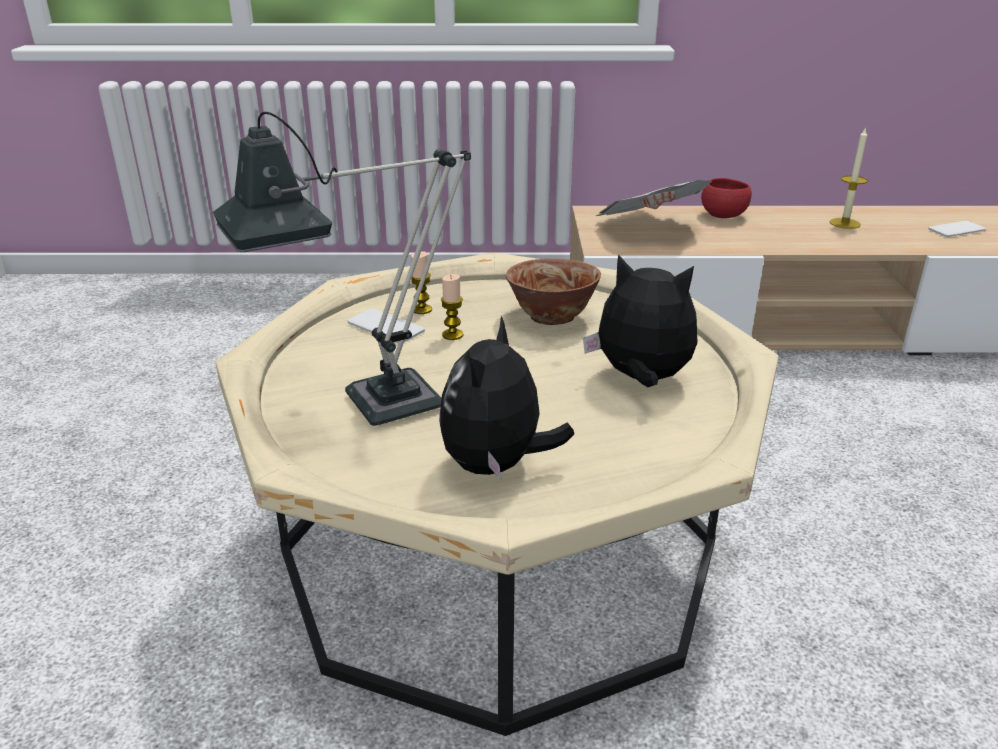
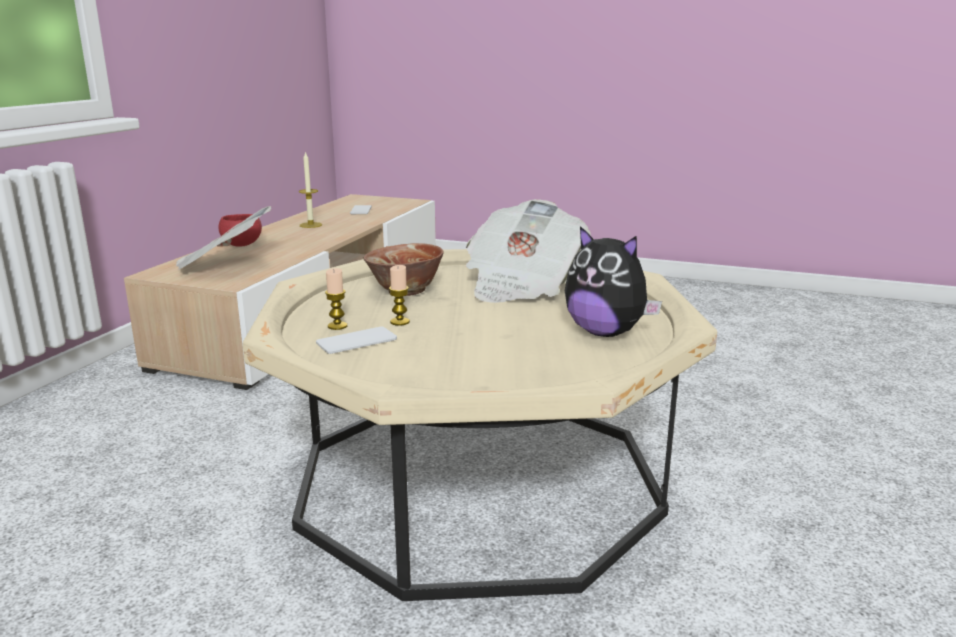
camera: 70 degrees left, 10 degrees down
(372, 408) = (499, 359): table lamp -> none
(641, 379) = (522, 285): plush toy -> newspaper

